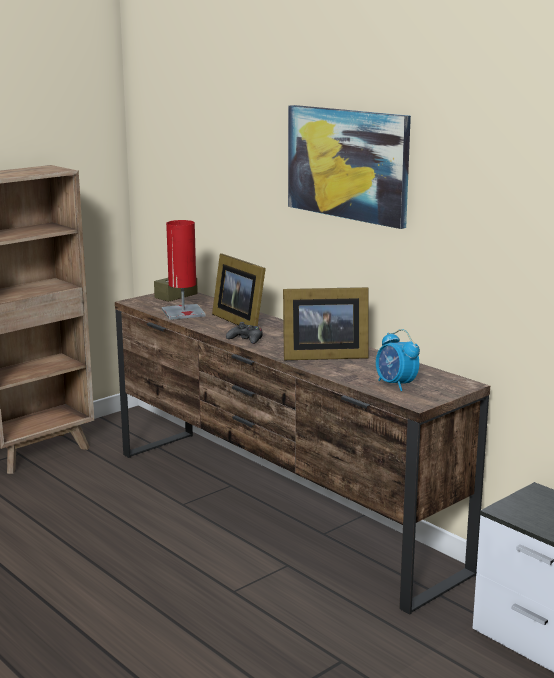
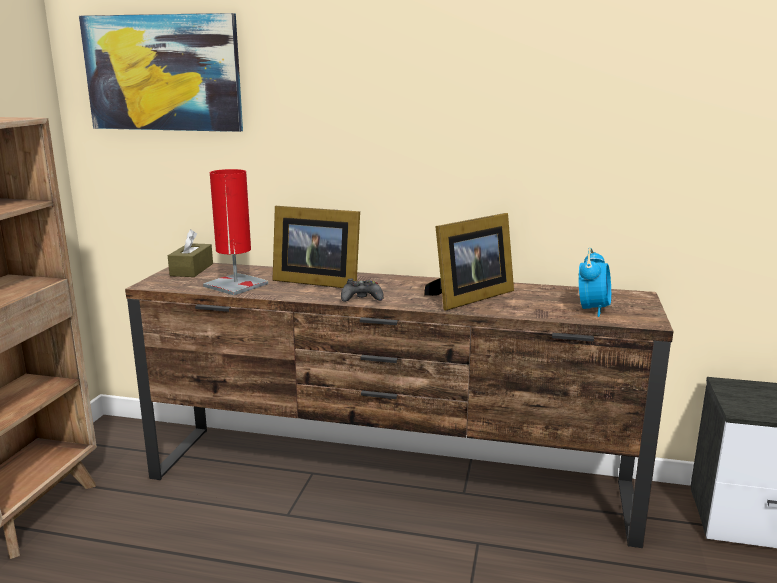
camera: 35 degrees left, 0 degrees up
(348, 164) = (448, 80): picture -> picture (163, 73)
(396, 385) = (592, 309): alarm clock -> alarm clock turned 90 degrees counterclockwise

